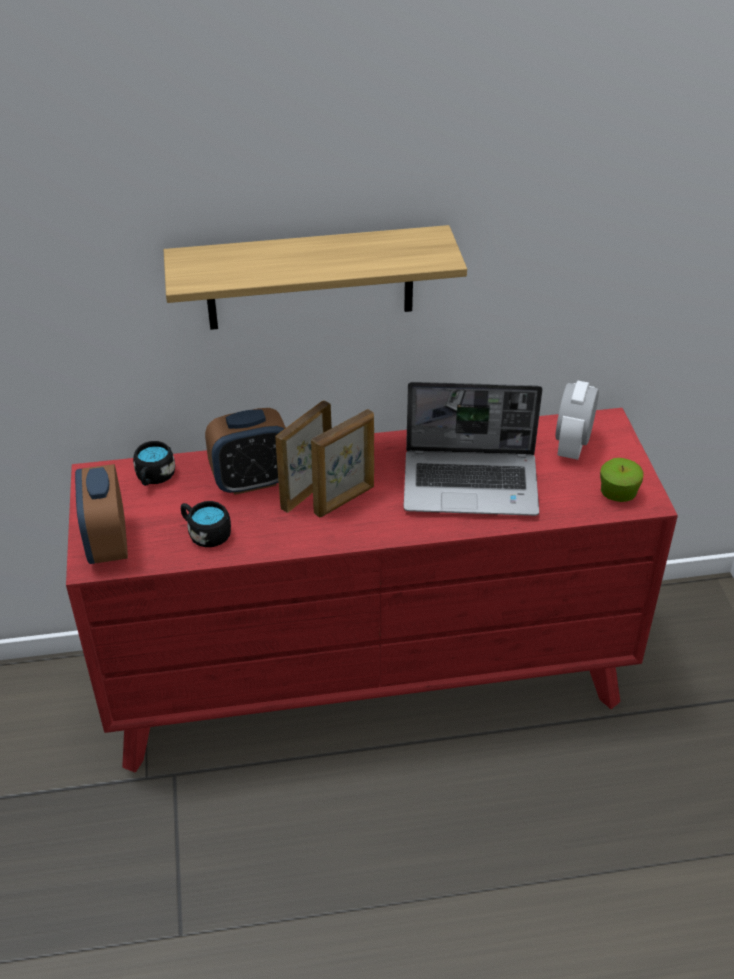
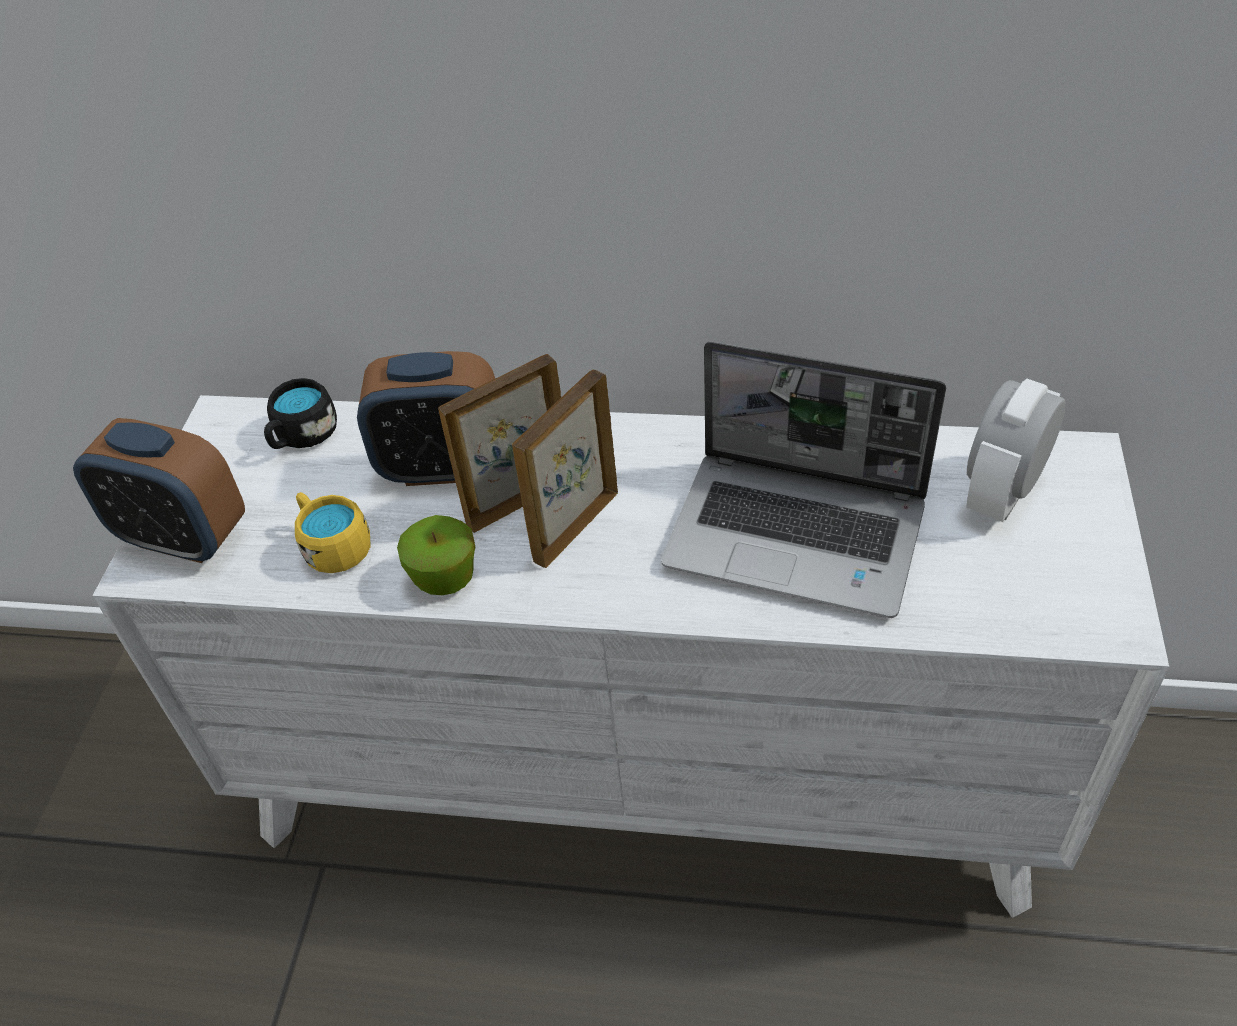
camera: 20 degrees right, 5 degrees up
(108, 544) = (183, 537): alarm clock -> alarm clock turned 75 degrees counterclockwise
(205, 533) = (333, 546): black mug -> yellow mug
(310, 278) = (547, 133): shelf -> none
(345, 500) = (574, 526): picture frame -> picture frame turned 150 degrees clockwise
(368, 679) = (644, 776): red dresser -> white dresser
(617, 494) = (1061, 601): apple -> apple (444, 577)

